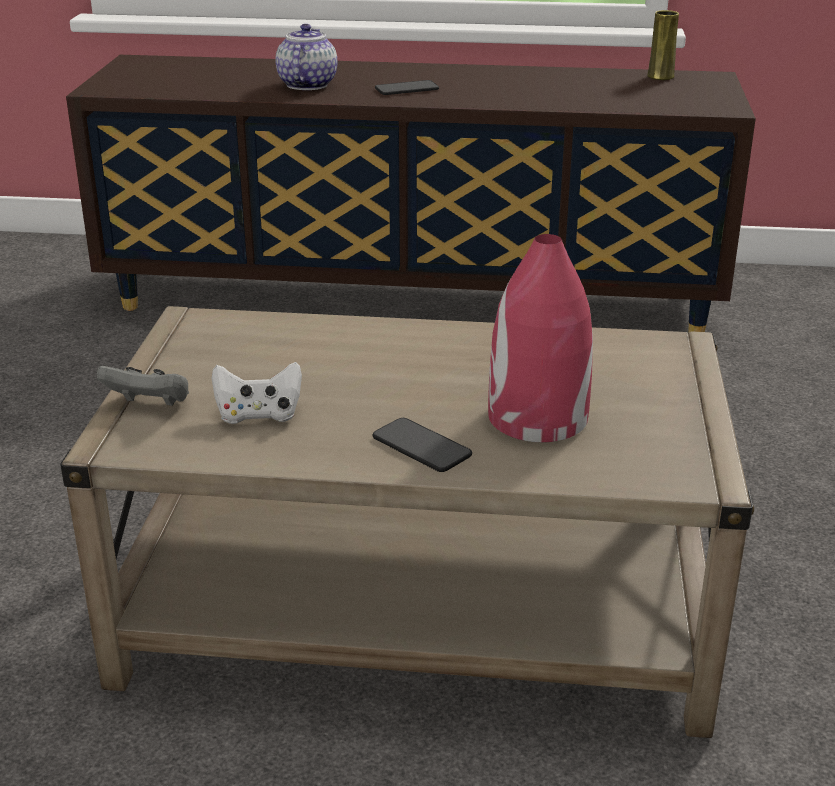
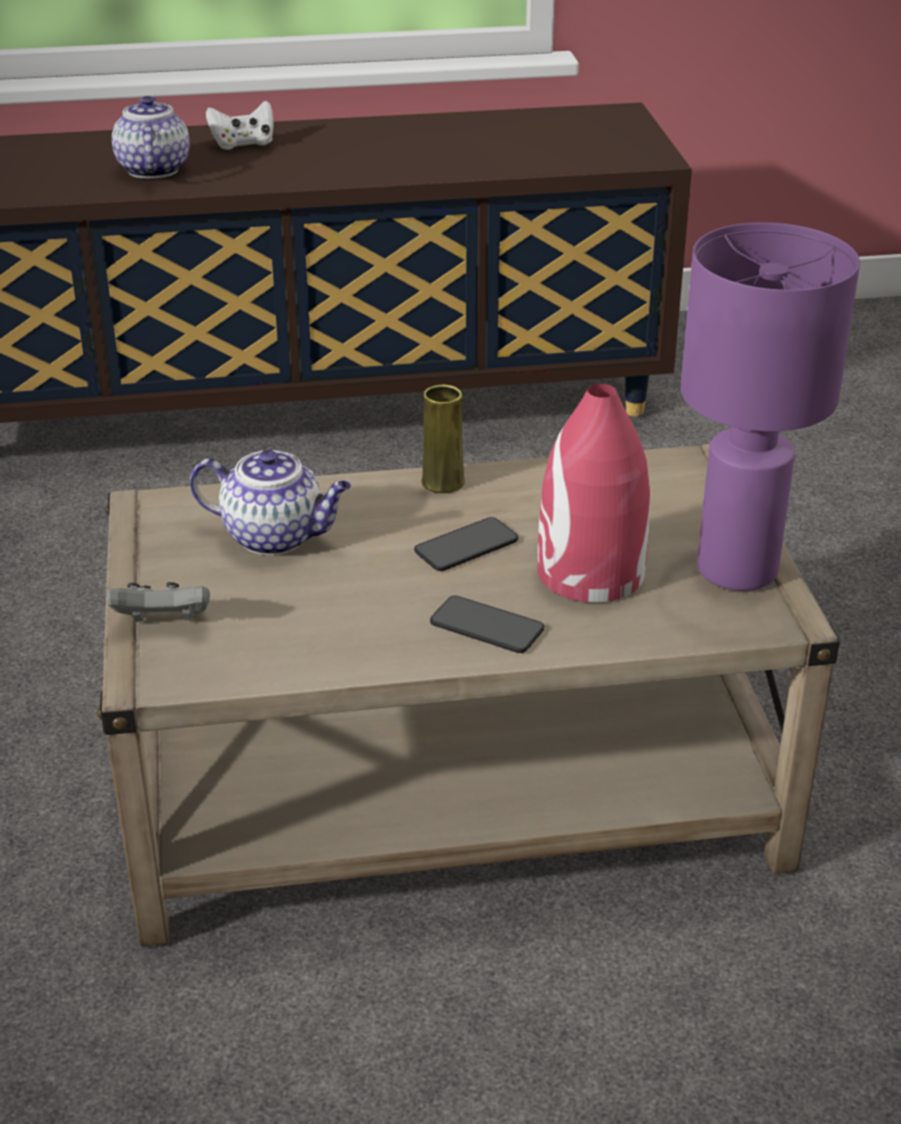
camera: 15 degrees left, 5 degrees up
(258, 415) = (293, 616): white game controller -> white game controller (243, 144)
(279, 354) = (276, 536): none -> teapot
(406, 89) = (278, 165): phone -> phone (466, 546)
(660, 76) = (563, 117): yellow vase -> yellow vase (443, 482)
(678, 434) = (739, 570): none -> purple table lamp

